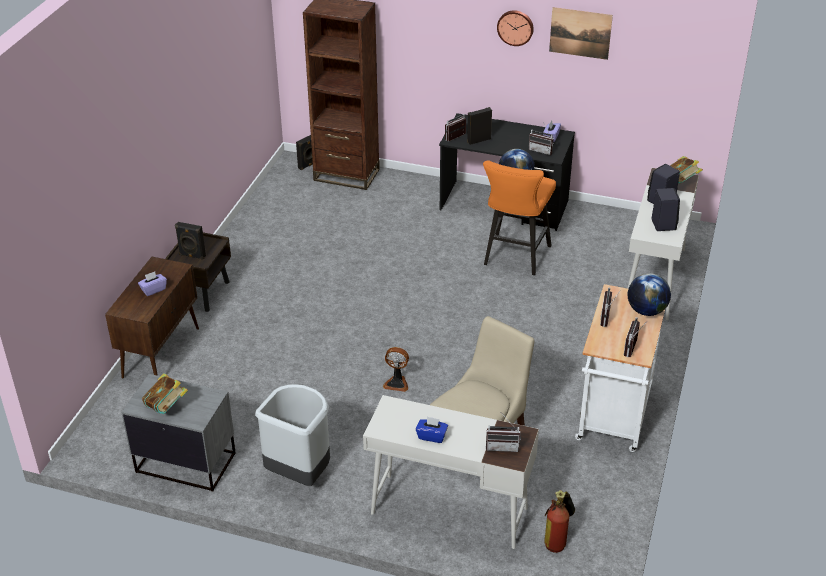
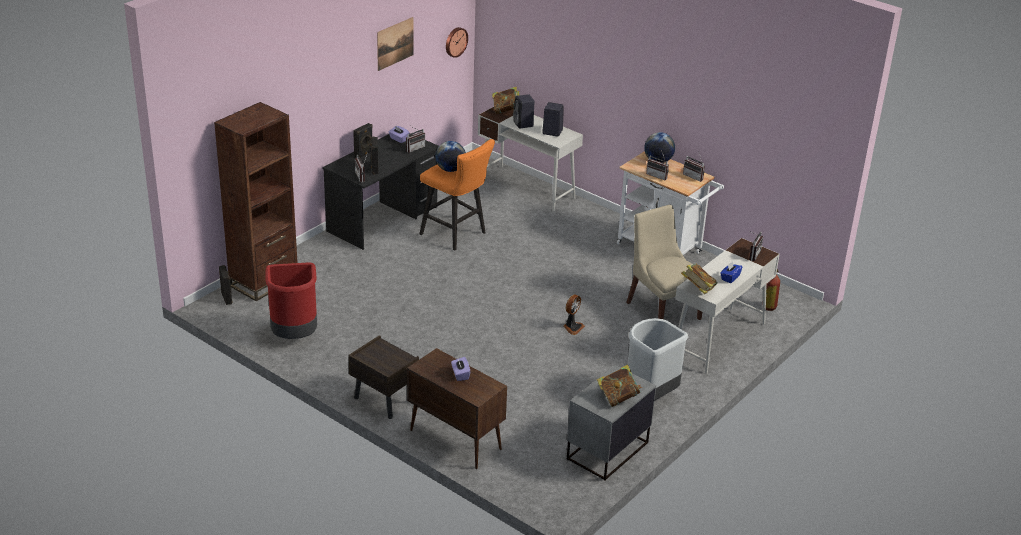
camera: 70 degrees left, 5 degrees down
(192, 256) = (390, 361): black speaker -> black speaker (364, 154)
(273, 216) = (294, 336): none -> red trash can
(387, 413) = (697, 289): none -> book
(515, 27) = (355, 64): wall clock -> wall clock (455, 41)

